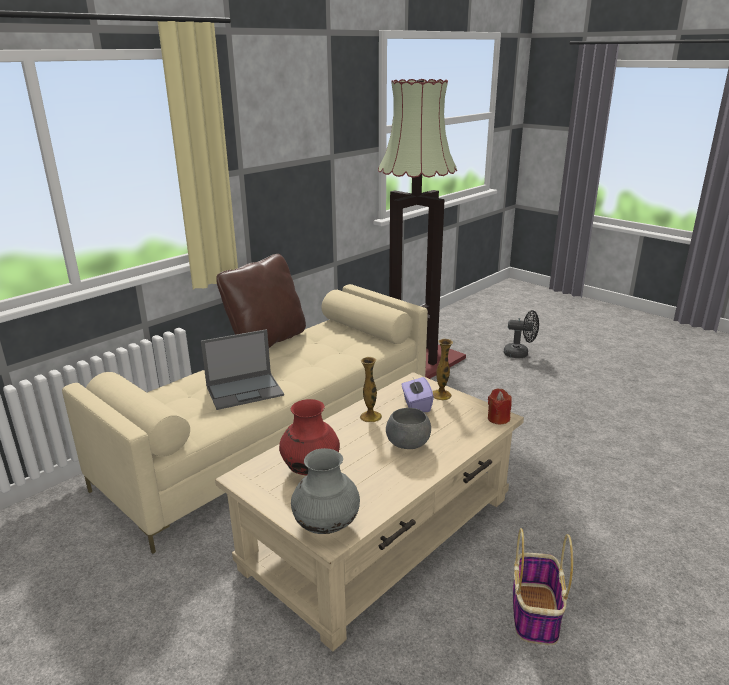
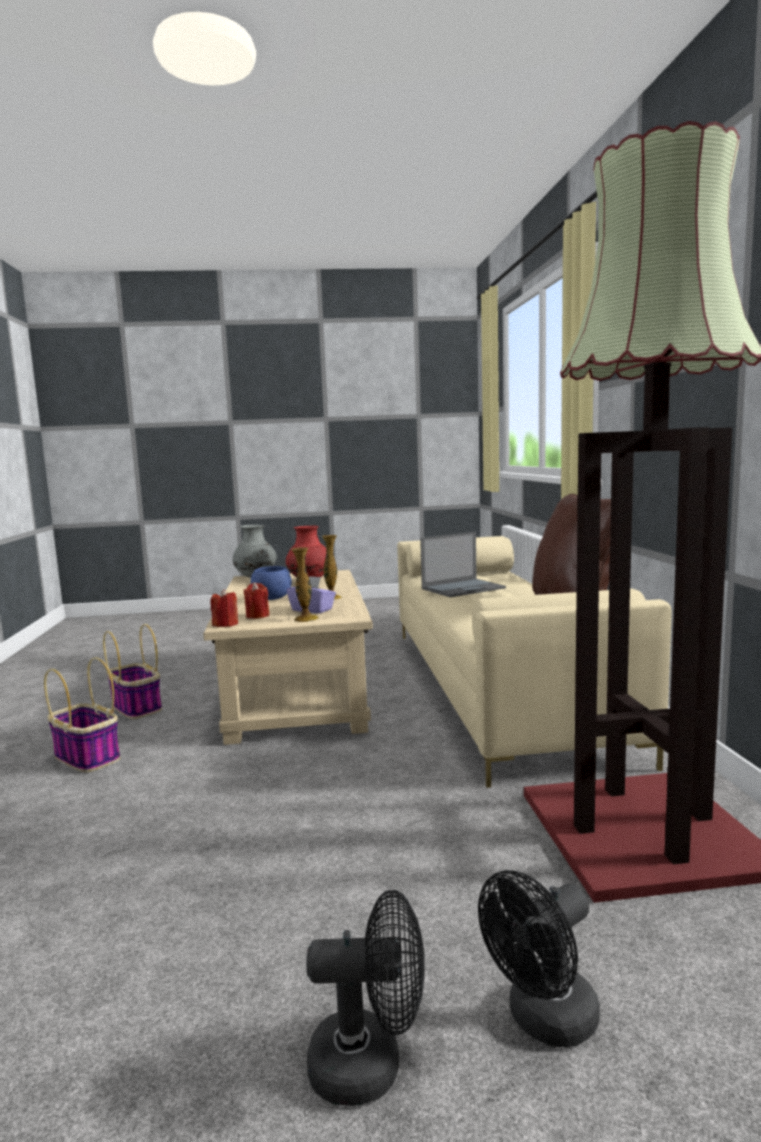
camera: 130 degrees right, 15 degrees down
(245, 390) = (463, 588): laptop -> laptop turned 135 degrees counterclockwise
(408, 445) = (272, 599): grey bowl -> blue bowl
(462, 419) = (257, 616): none -> red candle
(568, 367) = (370, 1063): none -> black fan
(610, 553) = (86, 757): none -> basket

